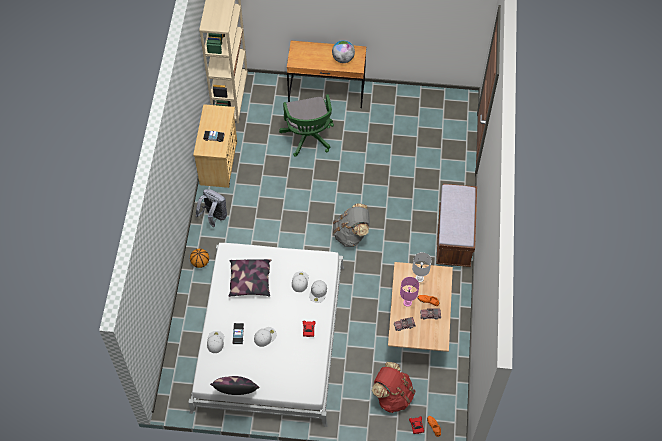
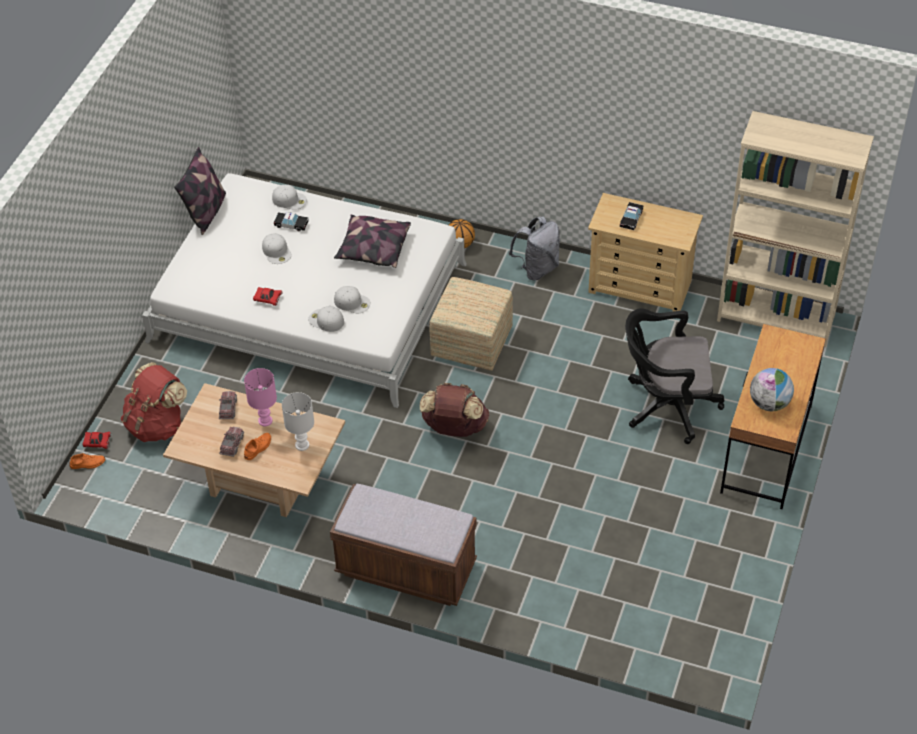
camera: 105 degrees right, 10 degrees down
(283, 239) = (471, 342): none -> ottoman
(308, 138) = (666, 406): green office chair -> black office chair
(351, 234) = (454, 428): grey backpack -> brown backpack

